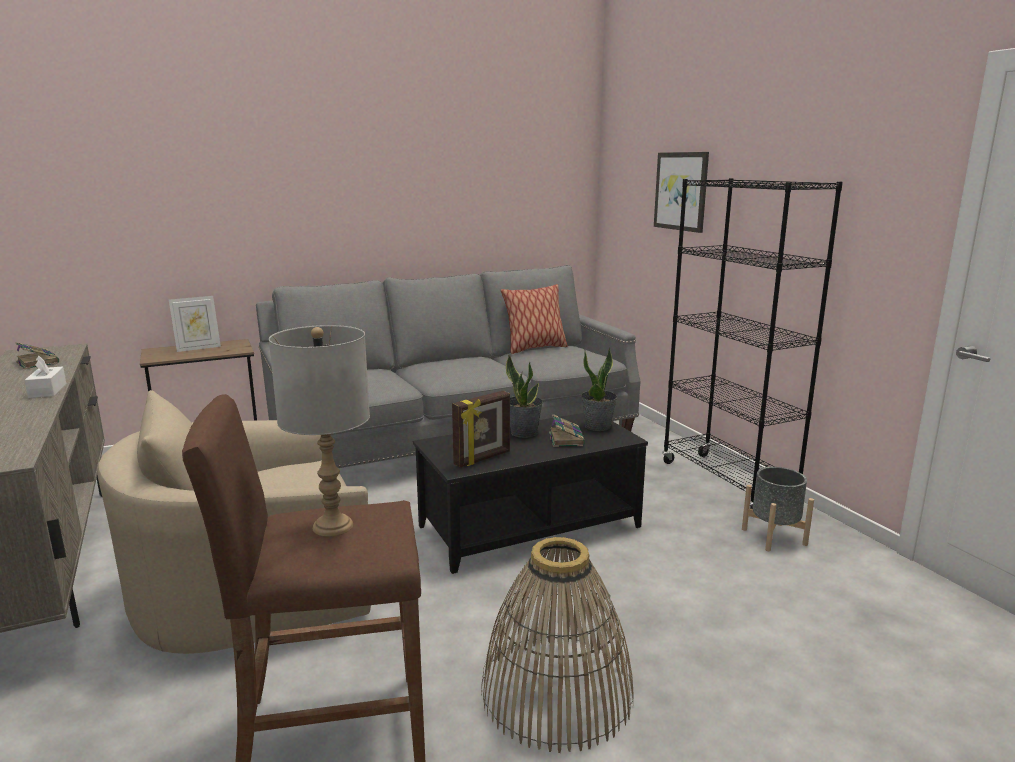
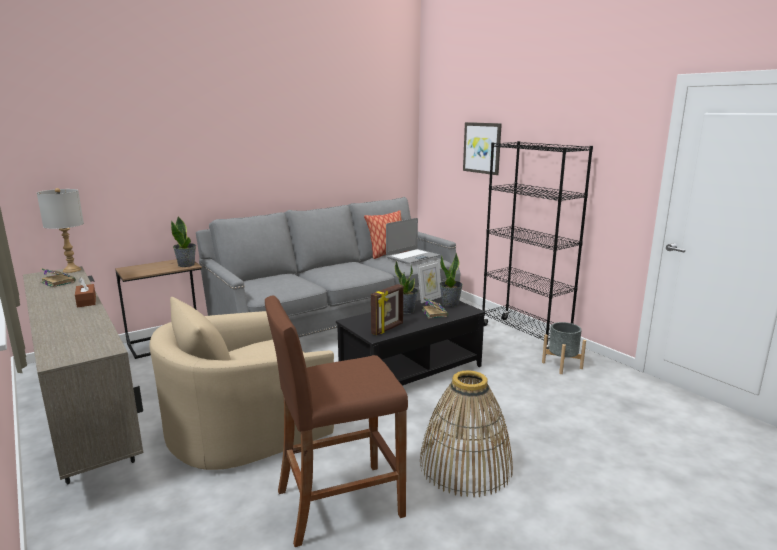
camera: 10 degrees left, 0 degrees up
(47, 390) = (86, 301): white tissue box -> brown tissue box
(198, 348) = (158, 265): picture frame -> picture frame (429, 299)
(235, 349) = (186, 265): none -> potted plant
(332, 526) = (343, 372): grey table lamp -> grey table lamp (71, 270)
(568, 353) = (412, 257): none -> laptop

